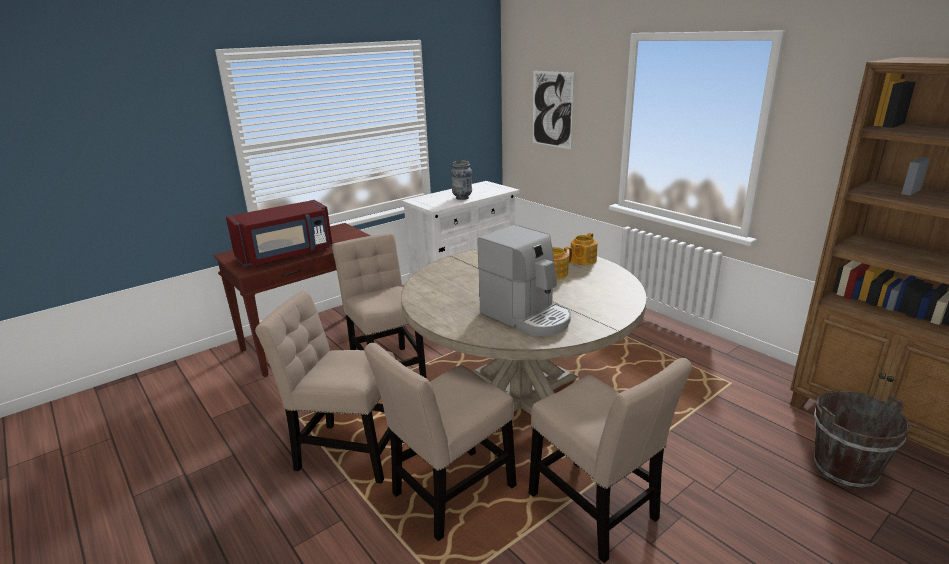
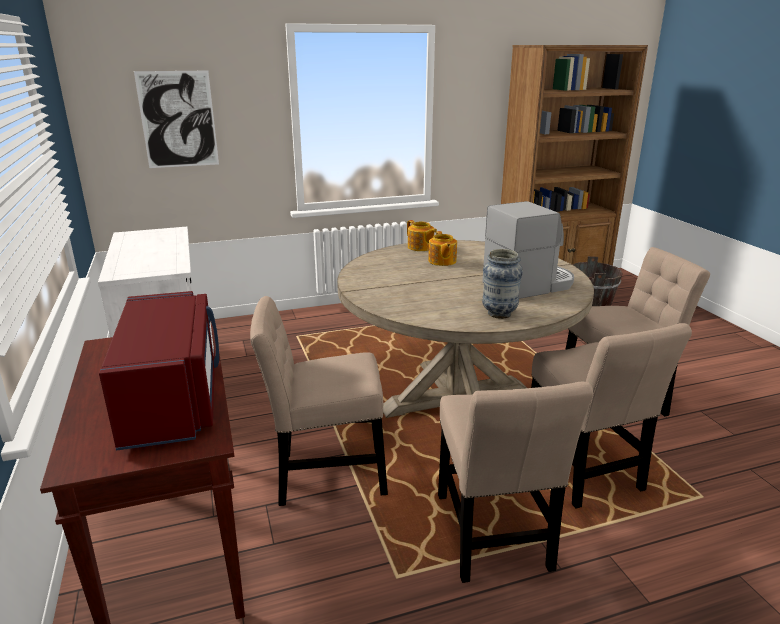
camera: 70 degrees left, 0 degrees up
(346, 452) = (493, 537): beige chair -> beige chair turned 45 degrees counterclockwise
(462, 198) = (164, 251): vase -> vase (499, 314)

